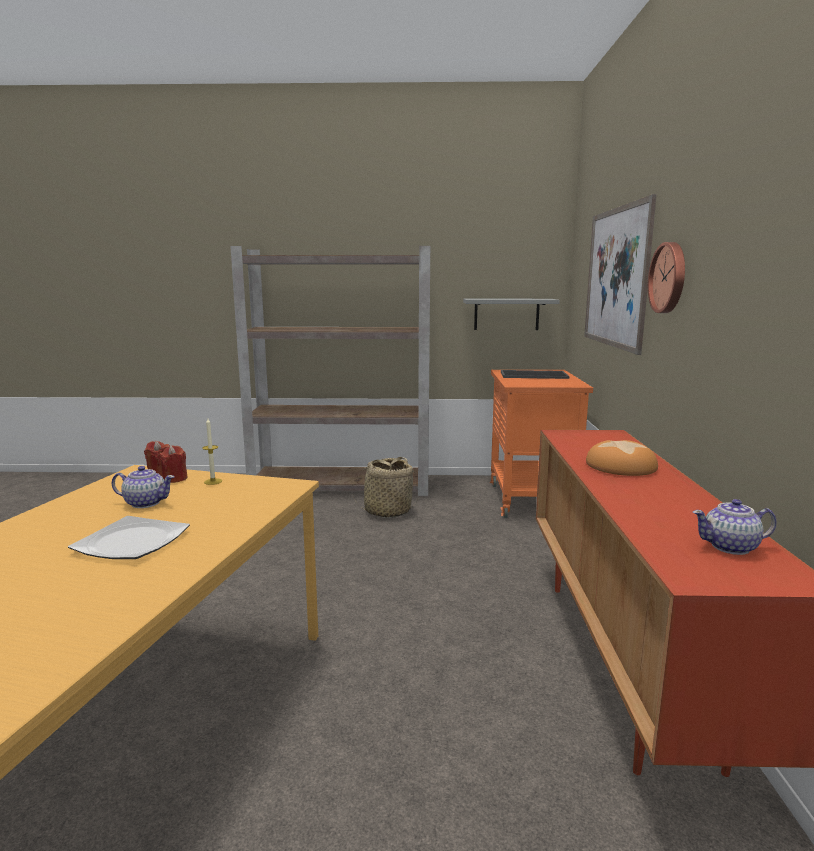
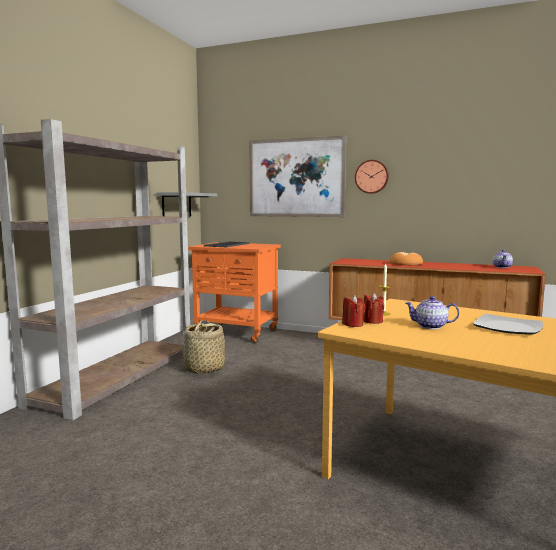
camera: 70 degrees left, 5 degrees down
(145, 503) = (431, 326): teapot -> teapot turned 105 degrees counterclockwise

